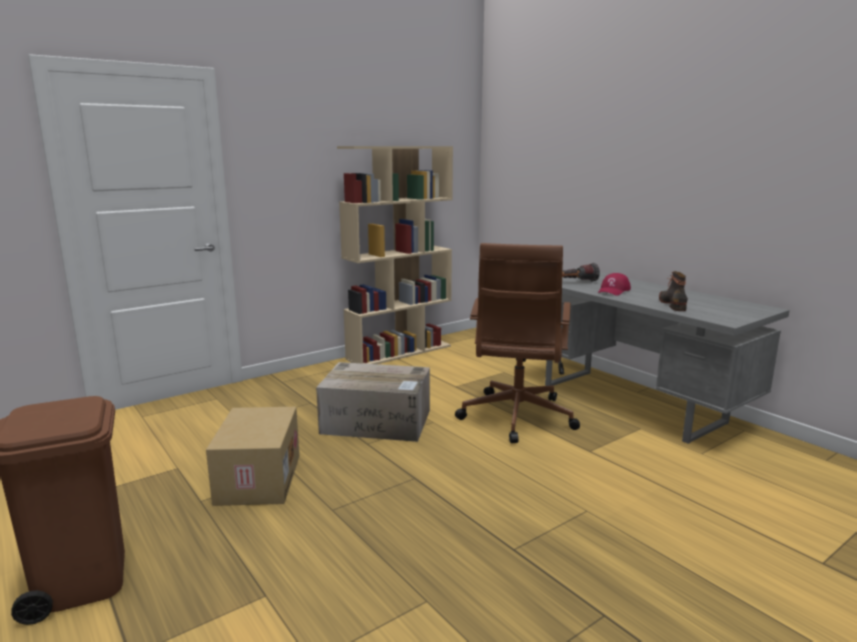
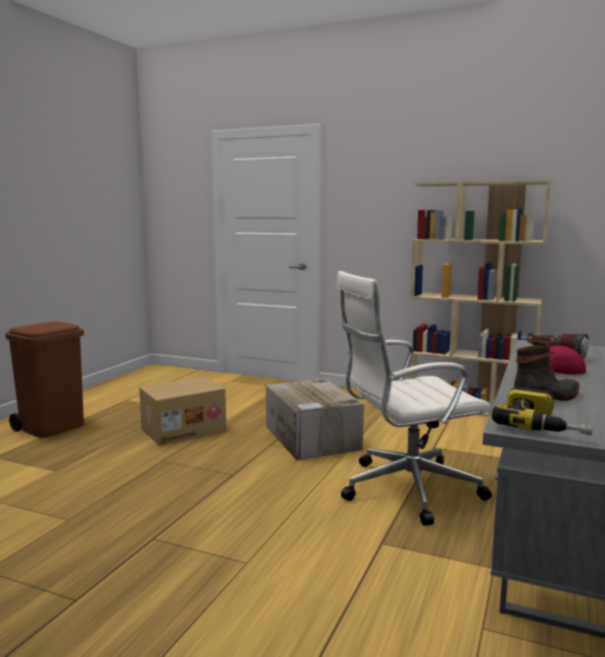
camera: 60 degrees right, 5 degrees down
(516, 418) = (406, 489): brown office chair -> white office chair
(726, 316) = (543, 425): none -> power drill

